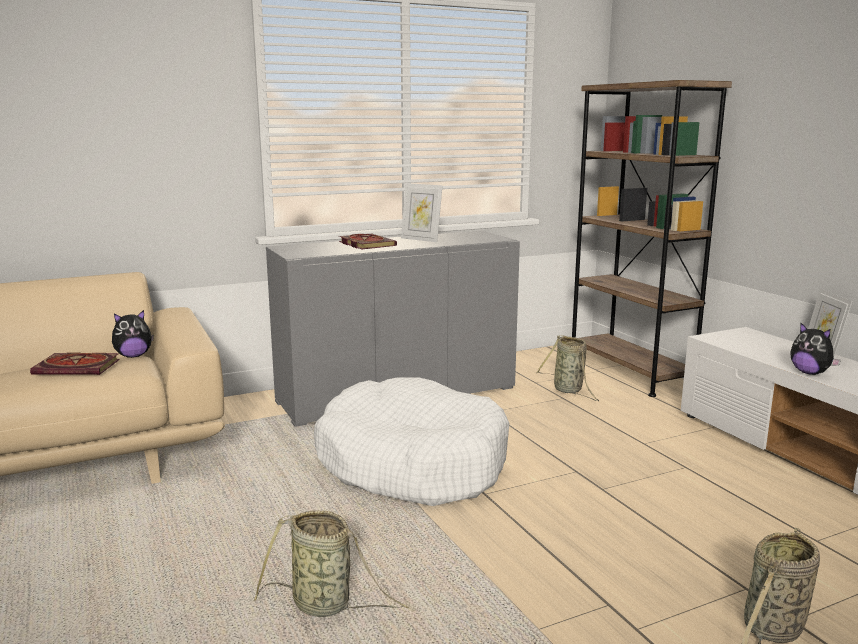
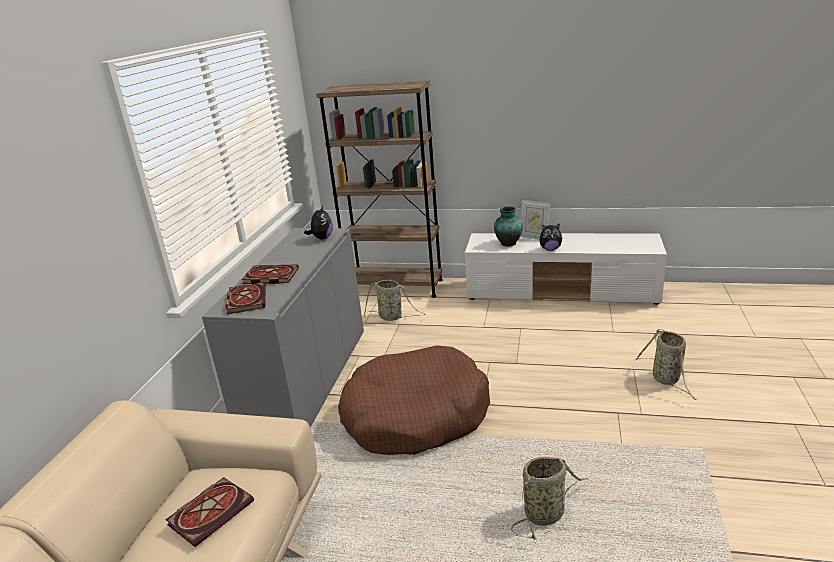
camera: 50 degrees left, 10 degrees up
(133, 356) = (199, 475): plush toy -> plush toy (322, 238)
(311, 248) = (246, 299): none -> book
(412, 463) = (415, 415): white dog bed -> brown dog bed
(421, 239) = (289, 254): picture frame -> none
(765, 349) = (508, 244): none -> vase

